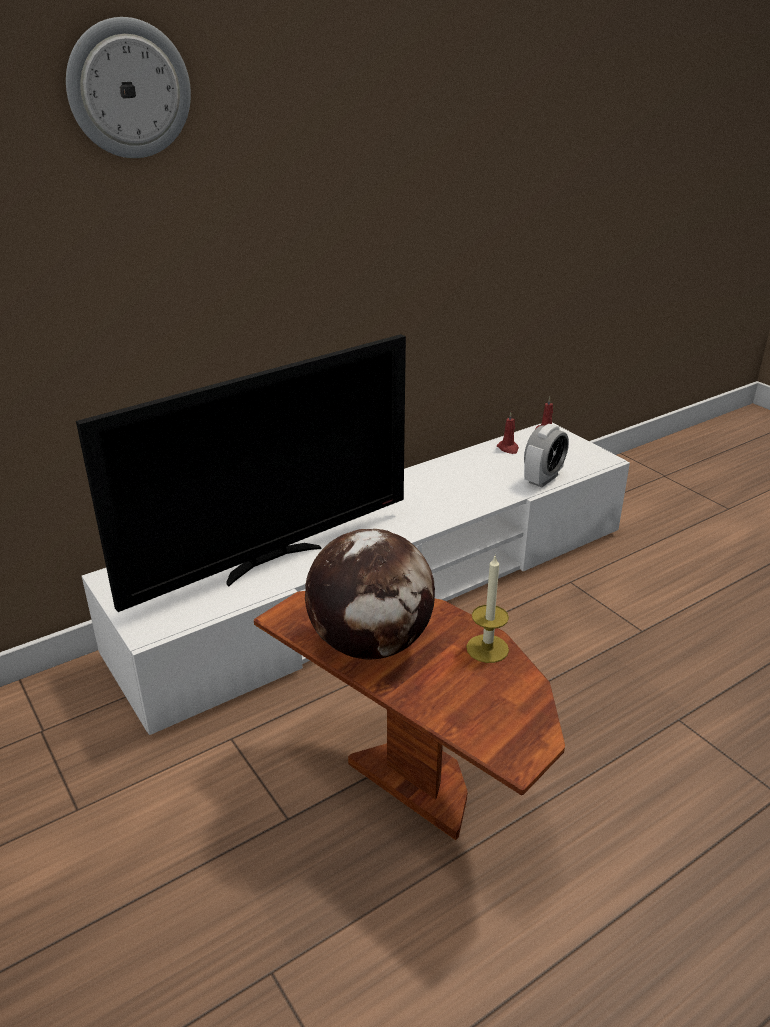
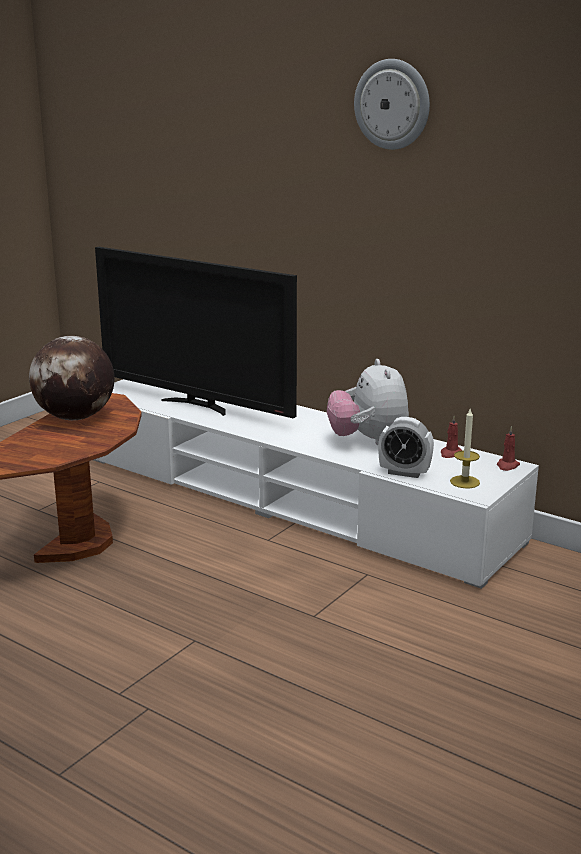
camera: 70 degrees right, 10 degrees down
(128, 89) = (208, 77): wall clock -> wall clock (392, 104)
(456, 479) = (368, 441): none -> plush toy
(487, 648) = (83, 446): candle -> candle (465, 482)

